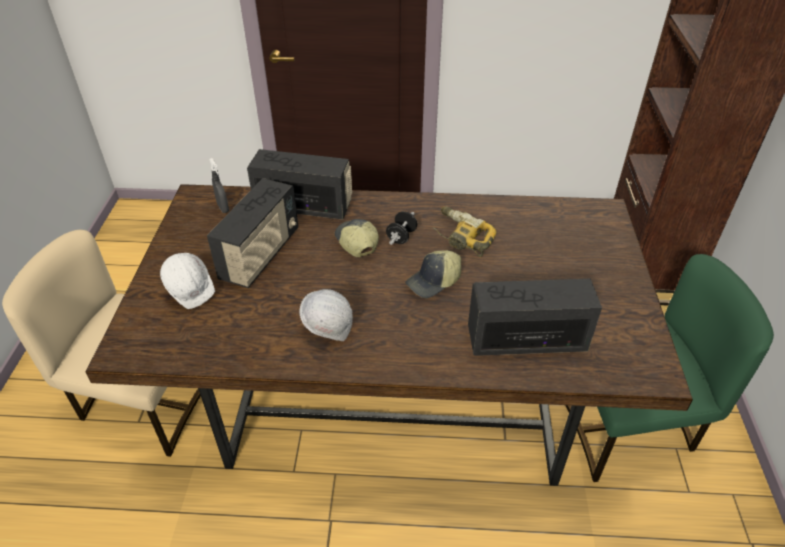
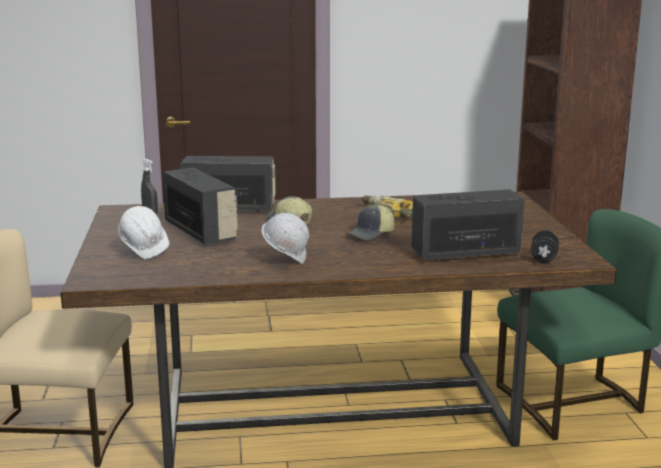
camera: 10 degrees left, 25 degrees down
(261, 255) = (201, 232): radio -> radio turned 45 degrees counterclockwise
(401, 237) = (330, 217): black dumbbell -> black dumbbell (543, 258)

